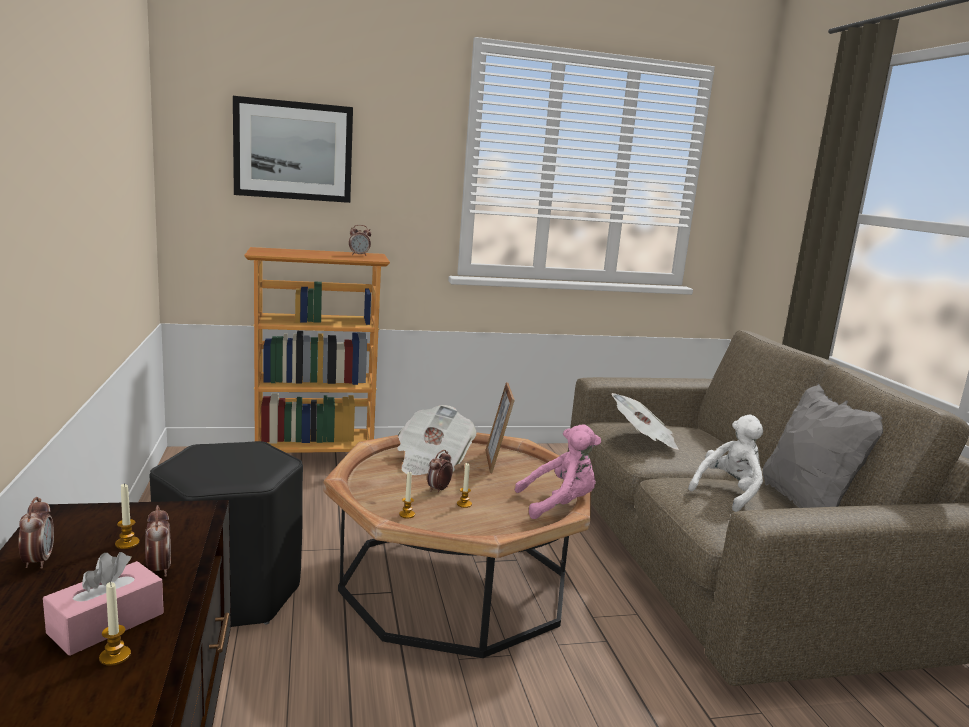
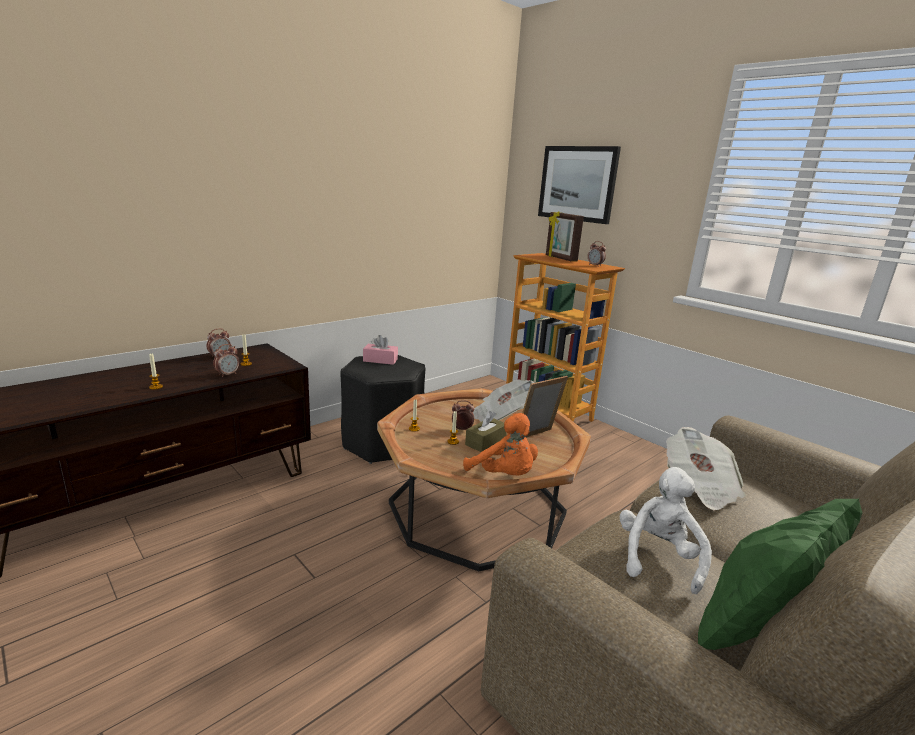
camera: 60 degrees right, 5 degrees up
(106, 623) = (179, 379): pink tissue box -> pink tissue box (380, 360)
(300, 252) = (560, 258): none -> picture frame
(482, 488) = (485, 442): none -> brown tissue box
(559, 504) = (504, 475): pink plush toy -> orange plush toy
(728, 493) = (658, 557): white plush toy -> white plush toy turned 90 degrees counterclockwise
(806, 503) = (757, 635): grey pillow -> green pillow

